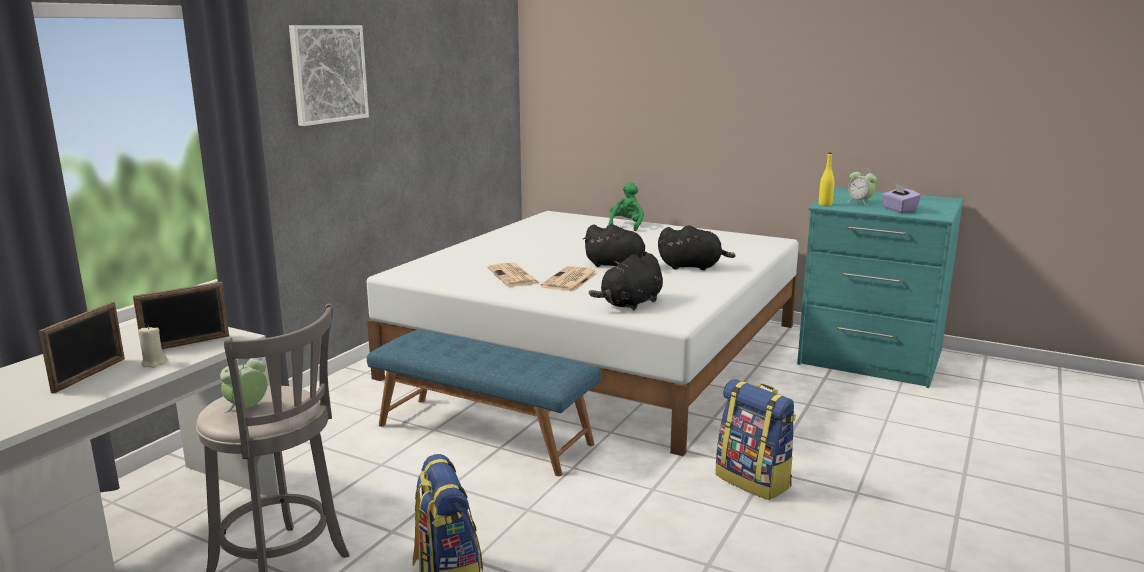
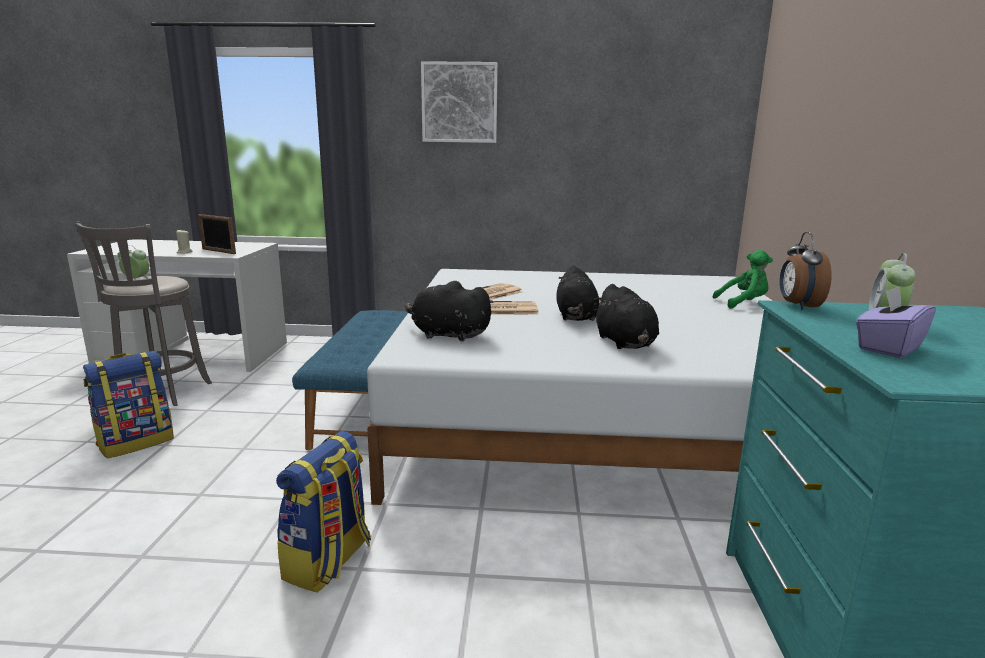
camera: 65 degrees right, 0 degrees up
(90, 375) = (166, 249): picture frame -> none
(825, 205) = (797, 306): yellow bottle -> alarm clock

